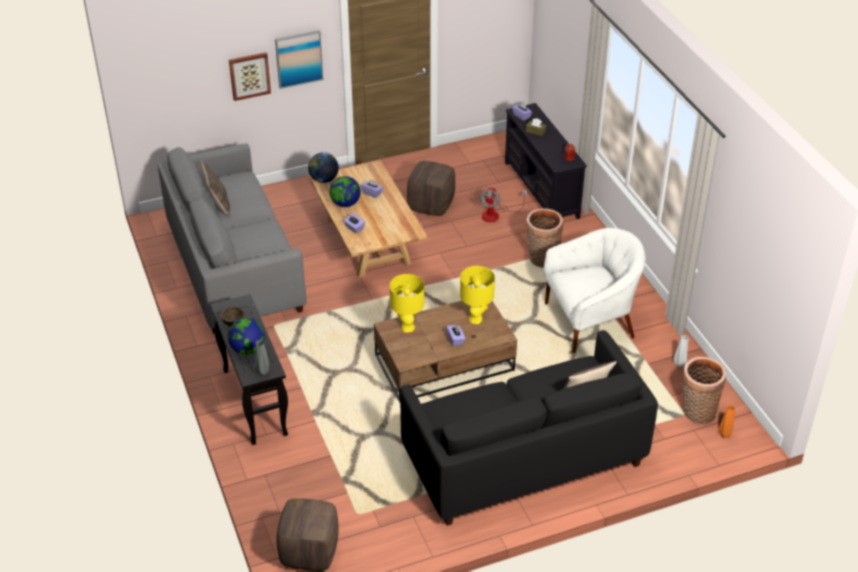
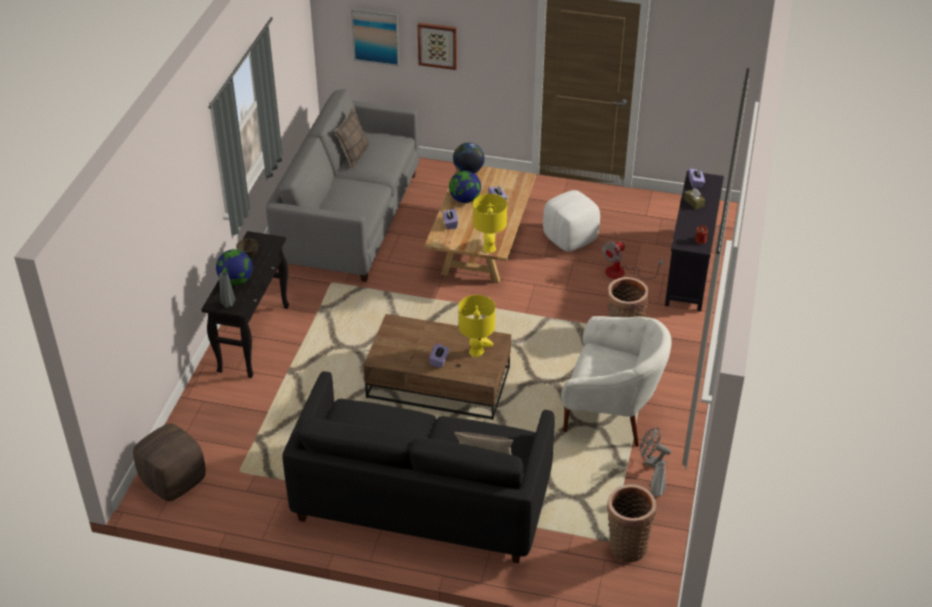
camera: 35 degrees right, 0 degrees up
(299, 58) = (489, 44): picture -> picture (376, 36)
(407, 327) = (409, 330): yellow table lamp -> yellow table lamp (489, 248)
(430, 205) = (569, 239): brown ottoman -> white ottoman
(654, 344) = (651, 462): none -> grey fan
(724, 435) = (631, 581): orange vase -> none

